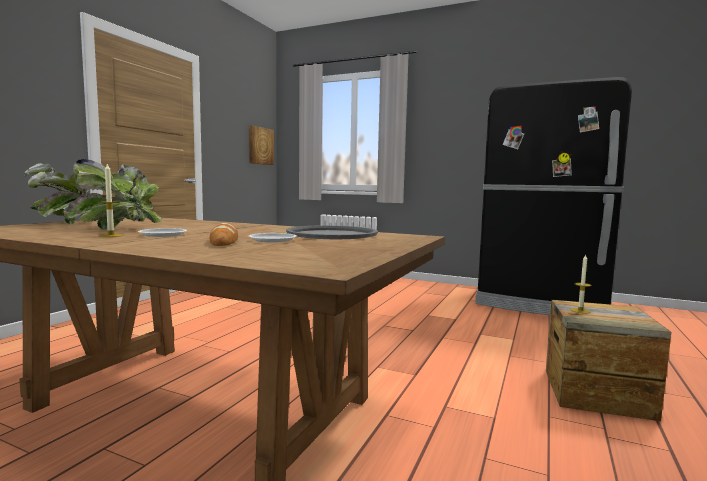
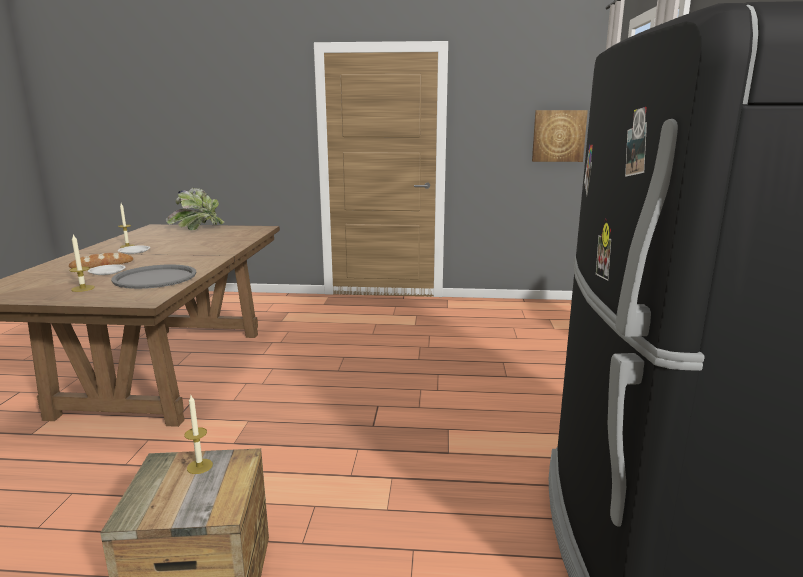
camera: 70 degrees right, 10 degrees up
(118, 228) = (171, 239): potted plant -> none
(348, 244) = (83, 288): none -> candle

